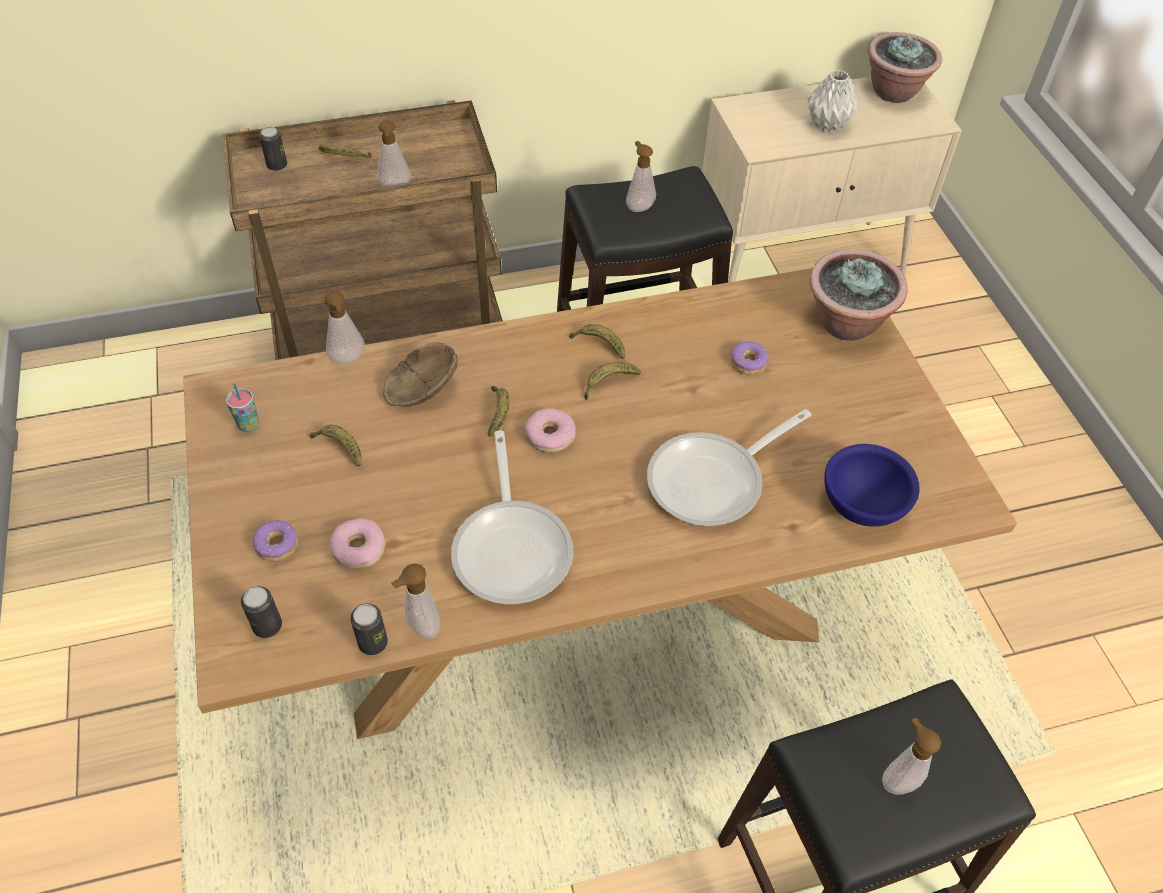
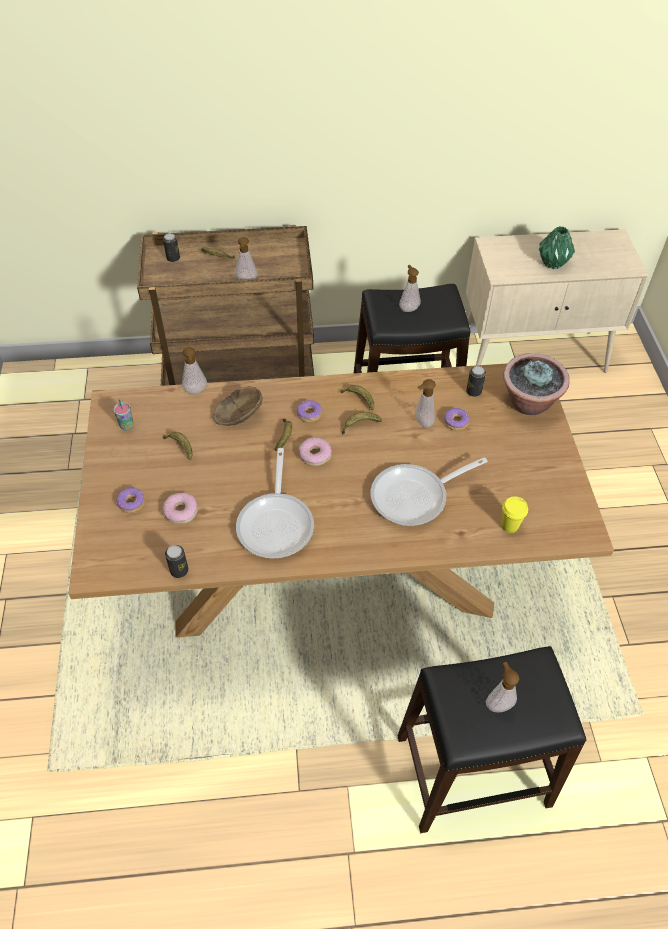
camera: 10 degrees right, 0 degrees up
(267, 626) = (117, 551): can -> can (473, 392)
(420, 628) = (210, 565): soap dispenser -> soap dispenser (422, 422)
(529, 375) = (309, 414): none -> donut
(826, 126) = (552, 263): grey vase -> green vase
(860, 506) = (509, 525): blue bowl -> yellow cup
(894, 92) = (606, 243): potted plant -> none

